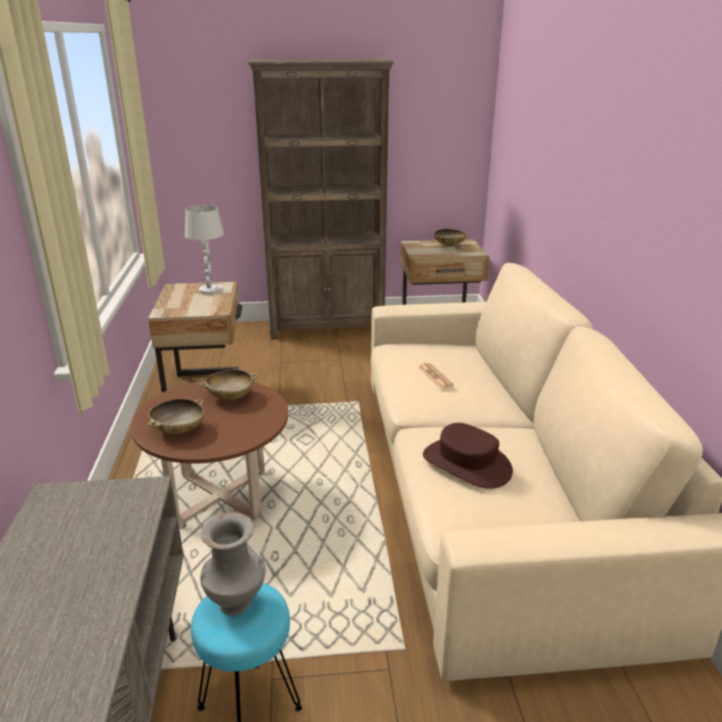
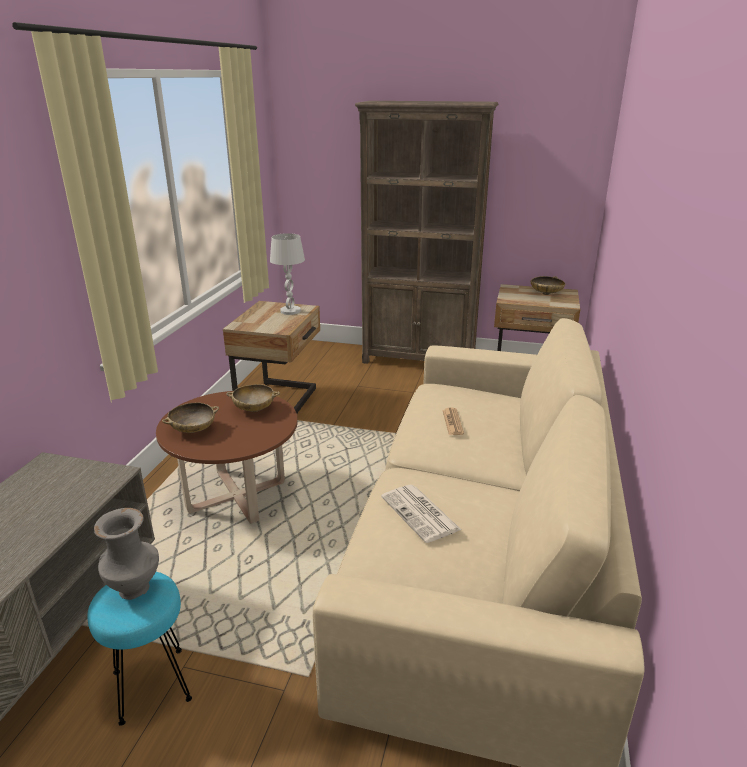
camera: 20 degrees right, 0 degrees up
(467, 463) = (421, 514): brown hat -> newspaper

